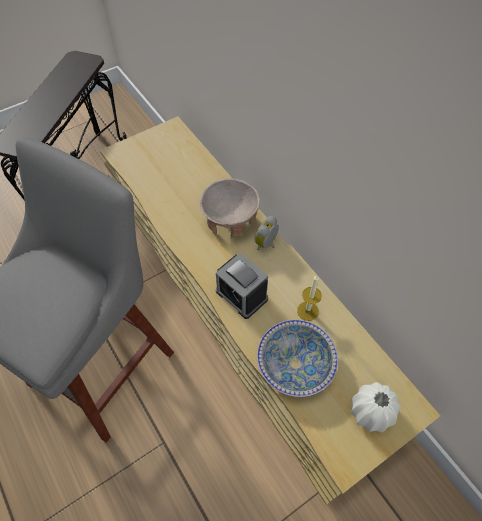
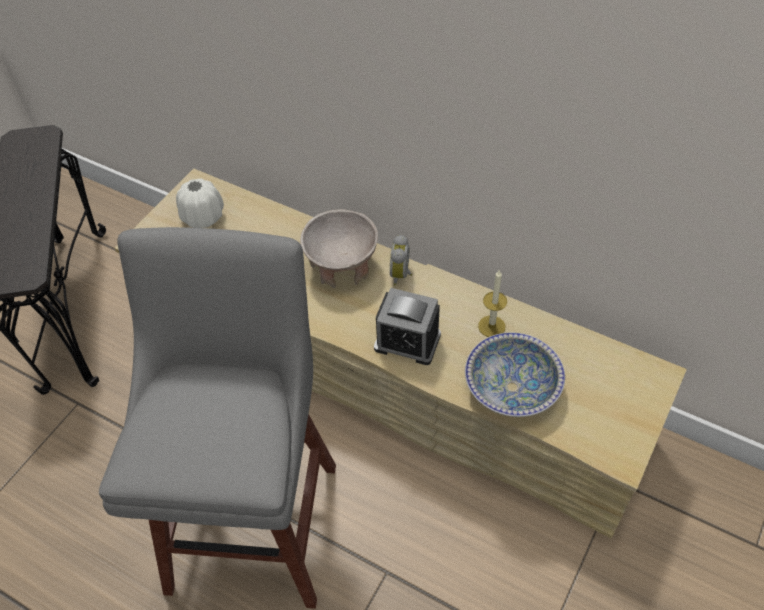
camera: 25 degrees left, 5 degrees down
(371, 412) = (618, 397): white vase -> white vase (203, 217)

